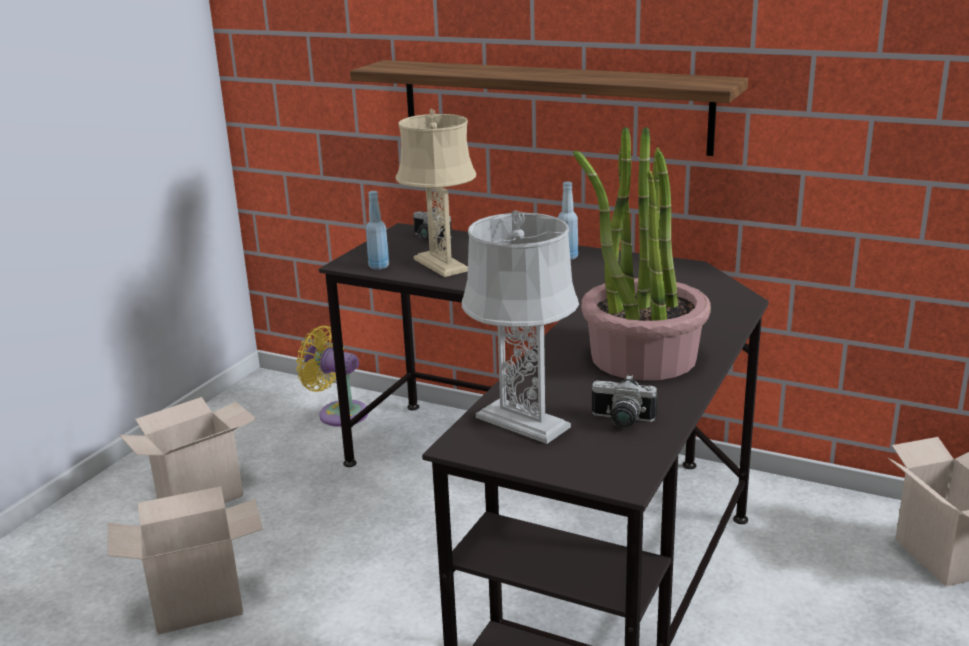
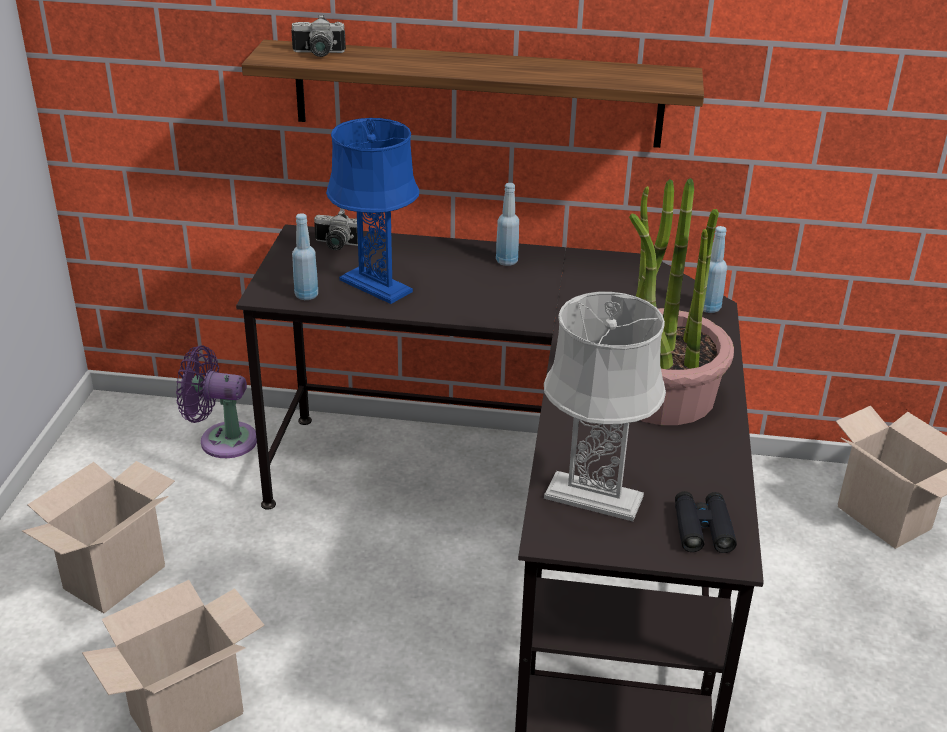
camera: 20 degrees left, 10 degrees up
(339, 413) = (222, 440): yellow fan -> purple fan
(440, 265) = (375, 286): beige table lamp -> blue table lamp
(611, 457) = (702, 529): none -> black binoculars
(621, 421) = (686, 481): camera -> camera (318, 54)
(736, 302) = (708, 308): none -> blue bottle

